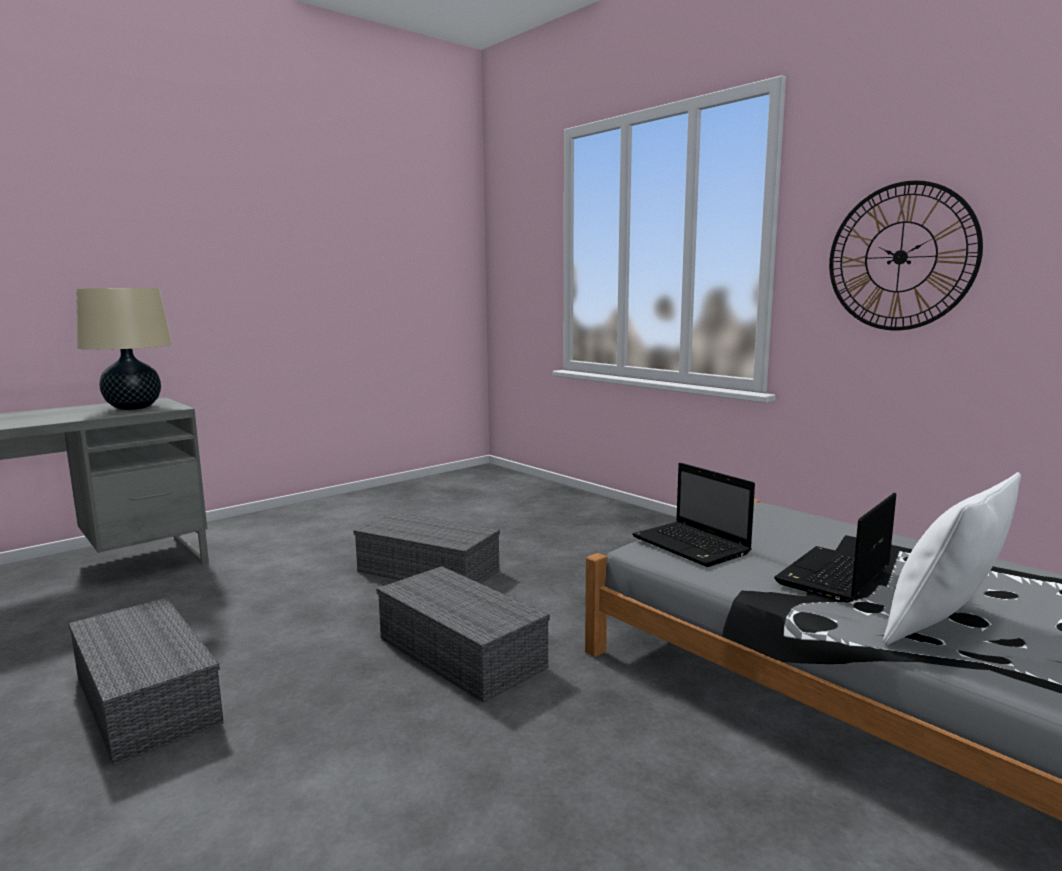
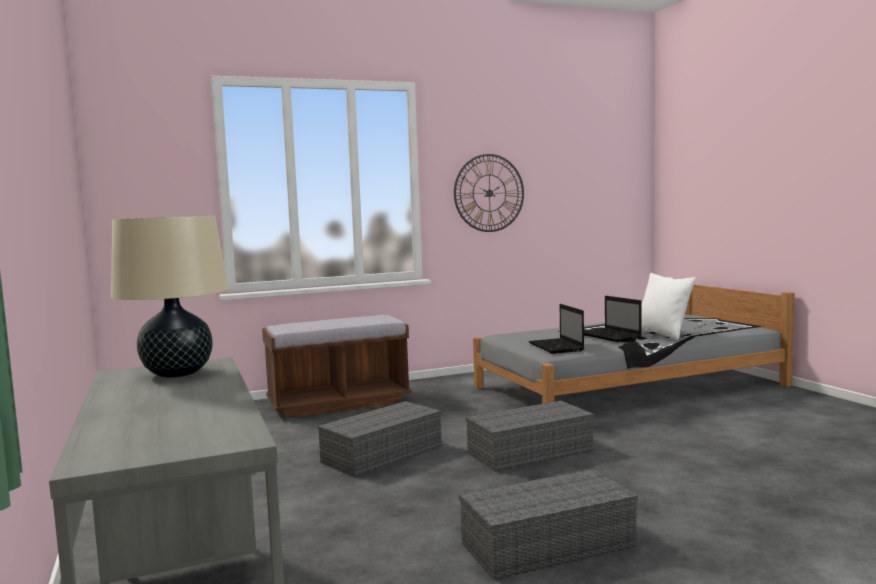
camera: 70 degrees left, 5 degrees down
(596, 520) = (338, 403): none -> brown bench
(693, 546) = (557, 347): laptop -> laptop turned 90 degrees clockwise

